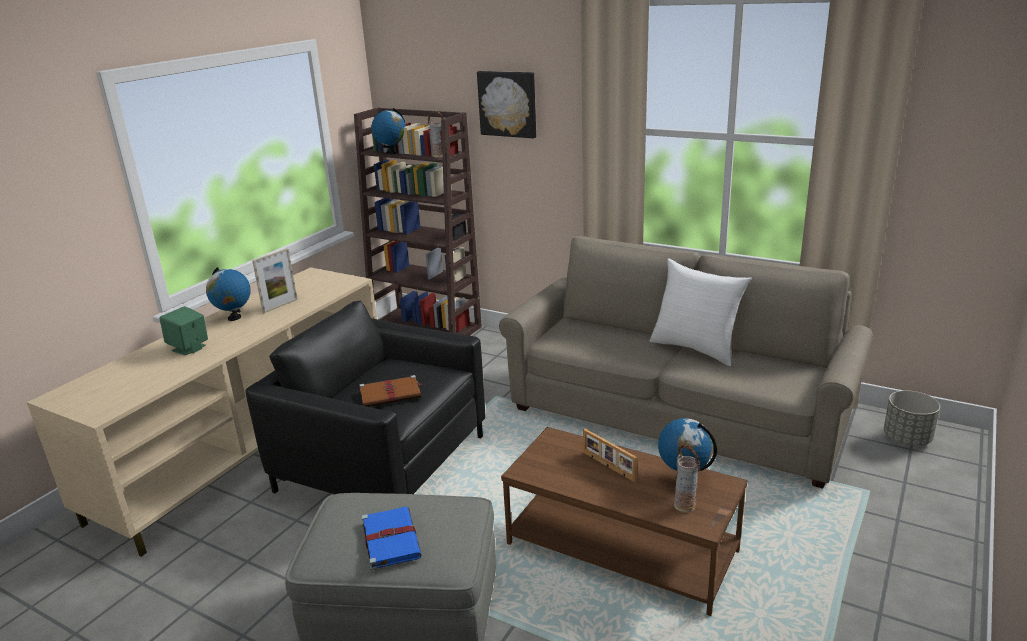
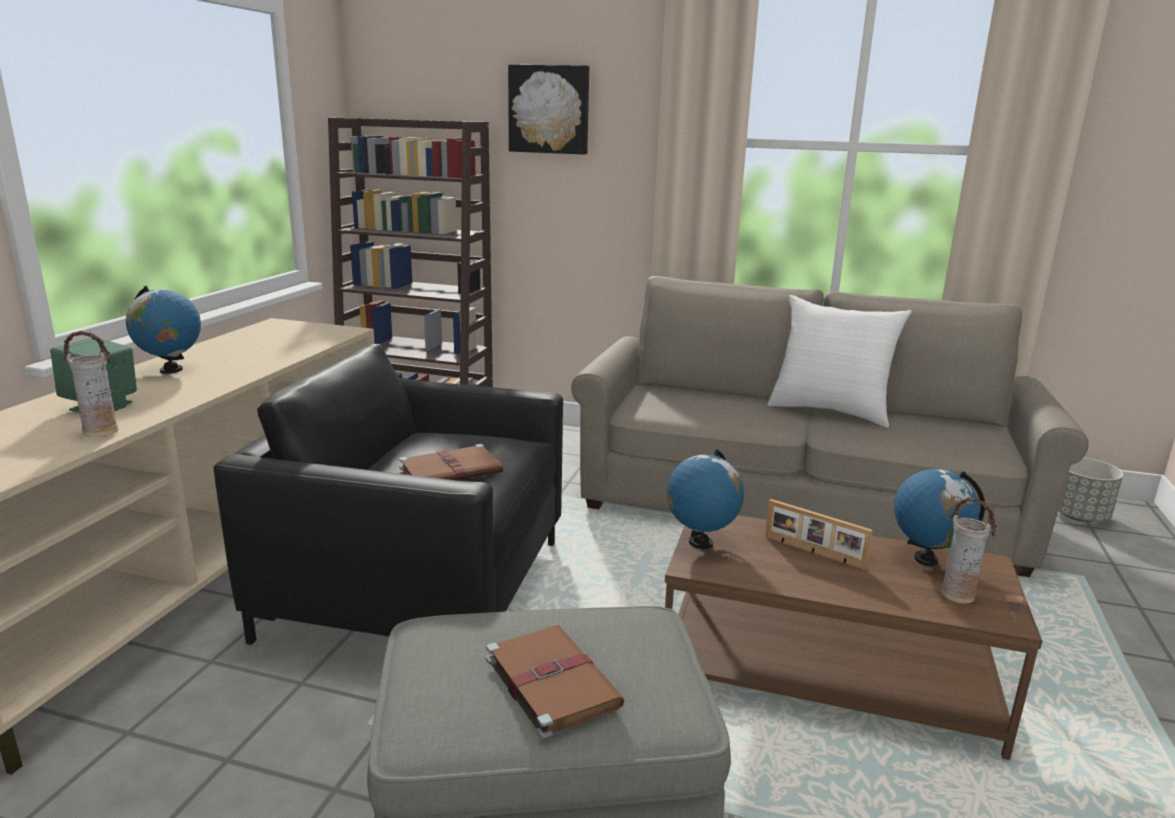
camera: 15 degrees left, 5 degrees down
(280, 306) = (244, 356): picture frame -> none
(390, 539) = (550, 680): blue book -> brown book
(391, 153) = (381, 173): globe -> globe (700, 543)
(439, 156) = (453, 176): vase -> vase (101, 432)

